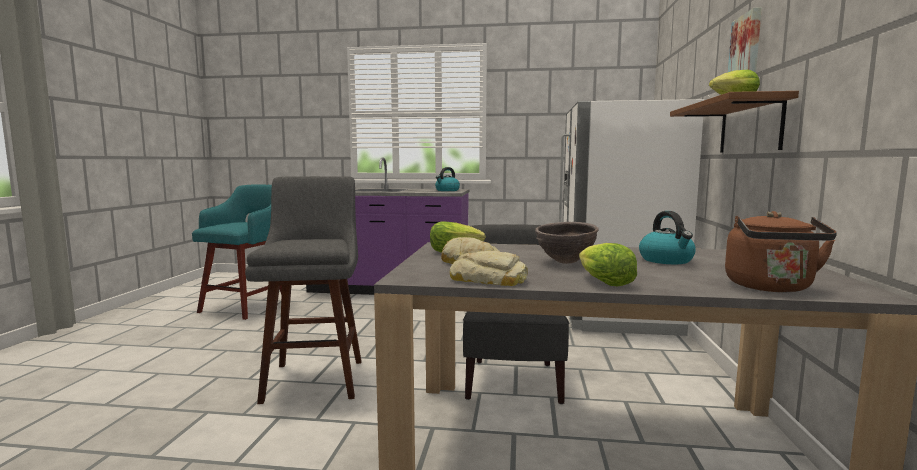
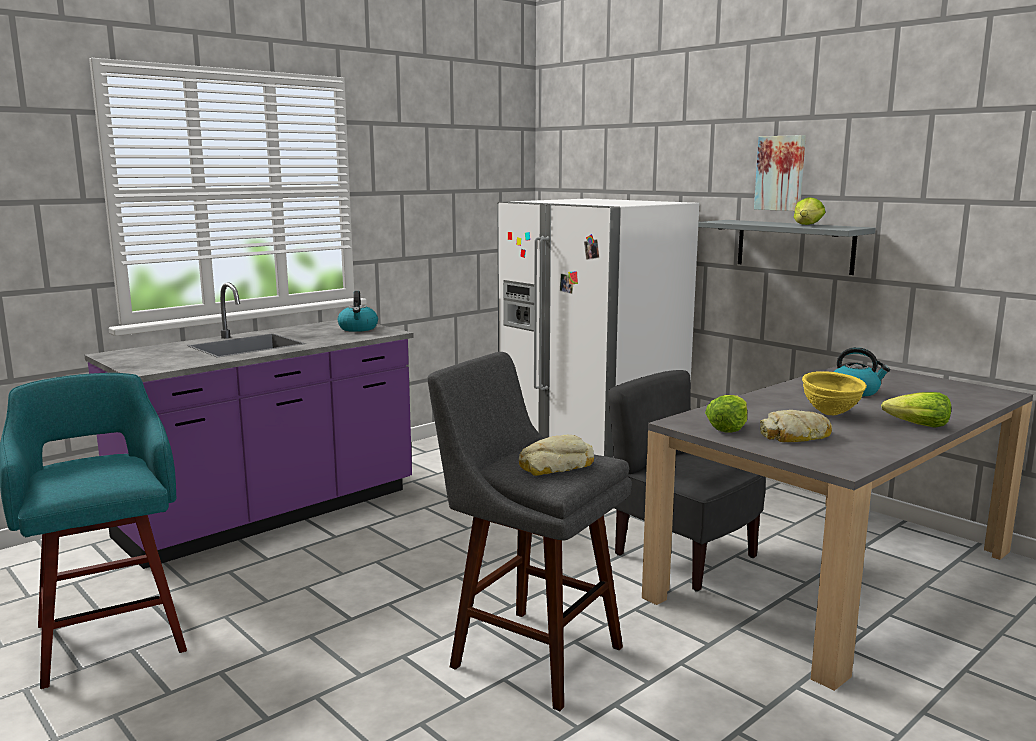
camera: 50 degrees left, 5 degrees up
(489, 280) = (876, 448): bread -> bread (555, 465)
(565, 262) = (830, 414): brown bowl -> yellow bowl
(750, 127) = (794, 246): brown shelf -> grey shelf
(771, 288) = (970, 401): brown kettle -> none

